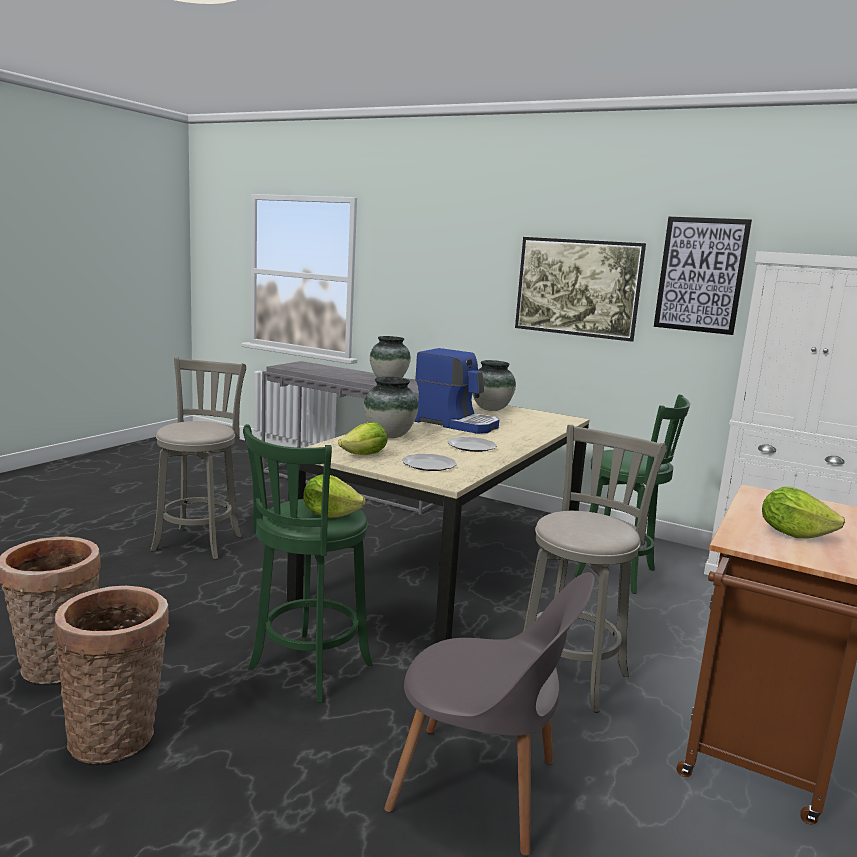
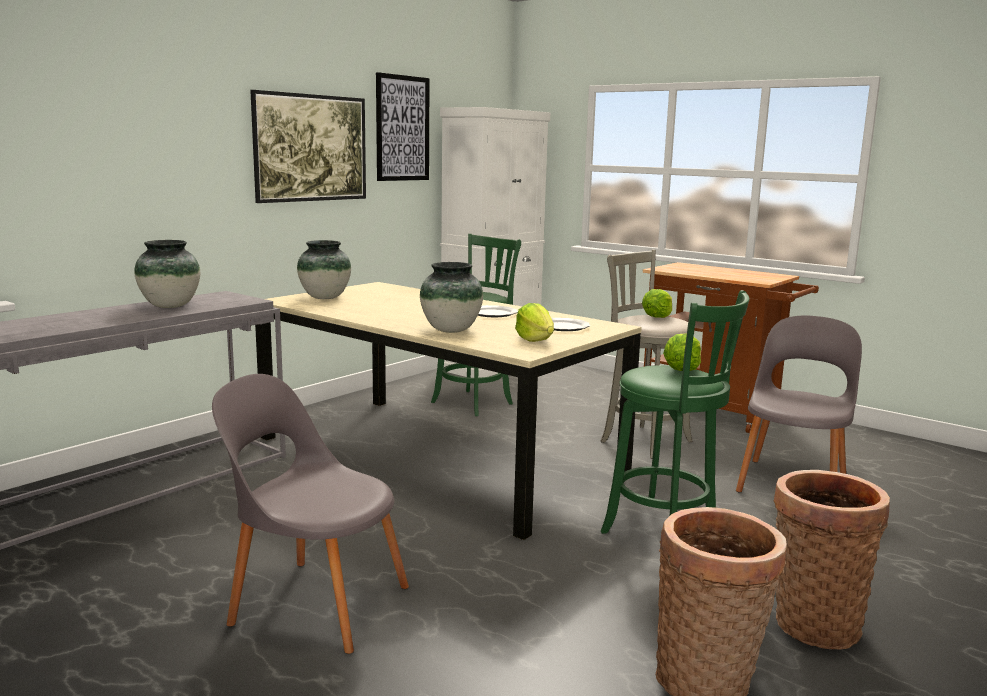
camera: 80 degrees left, 0 degrees up
(200, 541) = (314, 603): grey stool -> grey chair
(456, 423) = (394, 310): coffee machine -> none
(793, 534) = (737, 274): lettuce -> lettuce (657, 317)

